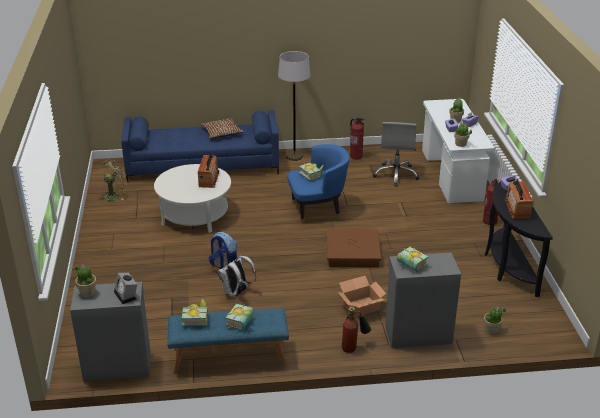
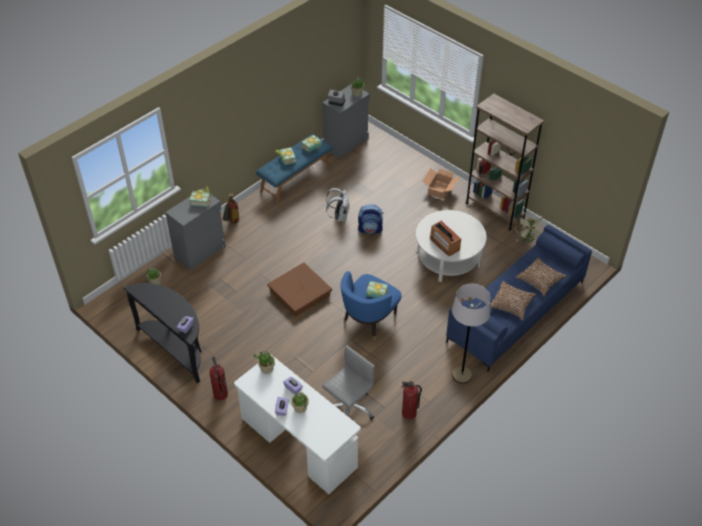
camera: 140 degrees right, 15 degrees up
(97, 226) = (495, 210): none -> brown bookcase
(180, 134) = (540, 280): none -> brown pillow
(360, 306) = (253, 251): cardboard box -> cardboard box (440, 189)
(396, 175) = (348, 409): grey office chair -> grey office chair turned 75 degrees clockwise
(517, 209) = (165, 304): radio -> none

